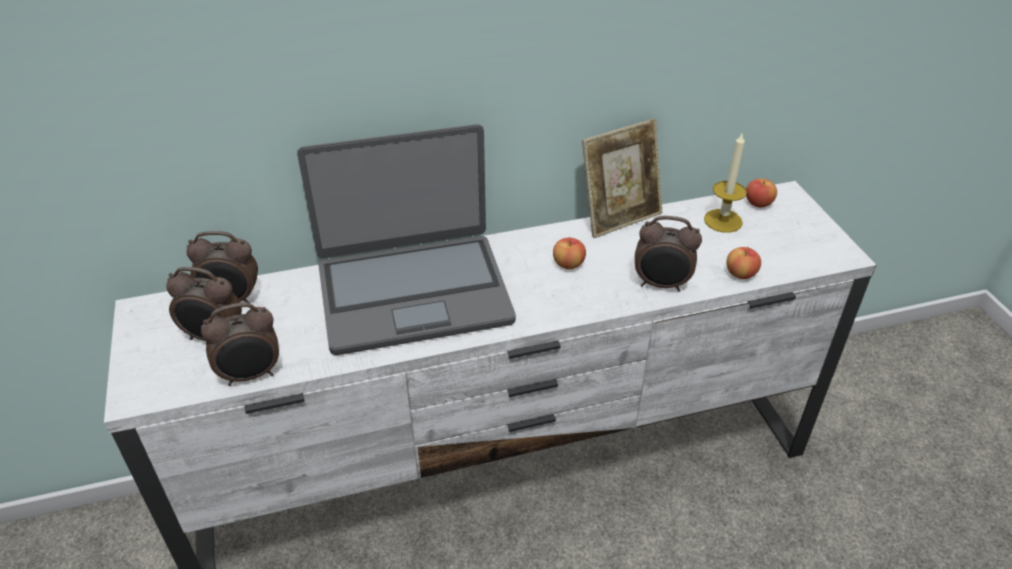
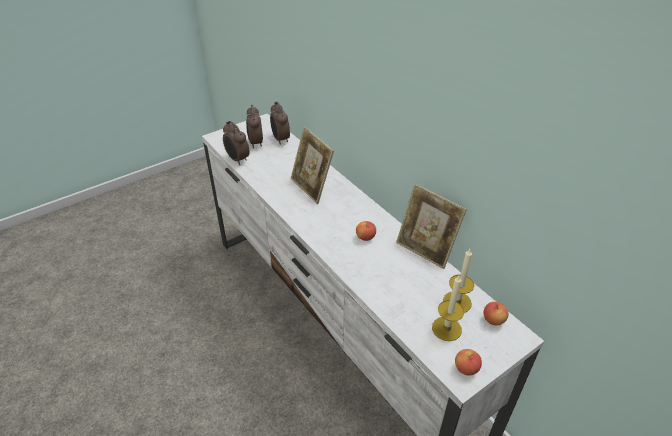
camera: 70 degrees right, 0 degrees up
(413, 292) = (311, 188): laptop -> picture frame
(661, 285) = (369, 281): alarm clock -> none
(740, 274) = (402, 319): apple -> apple (466, 368)
(764, 242) = (446, 328): none -> candle

